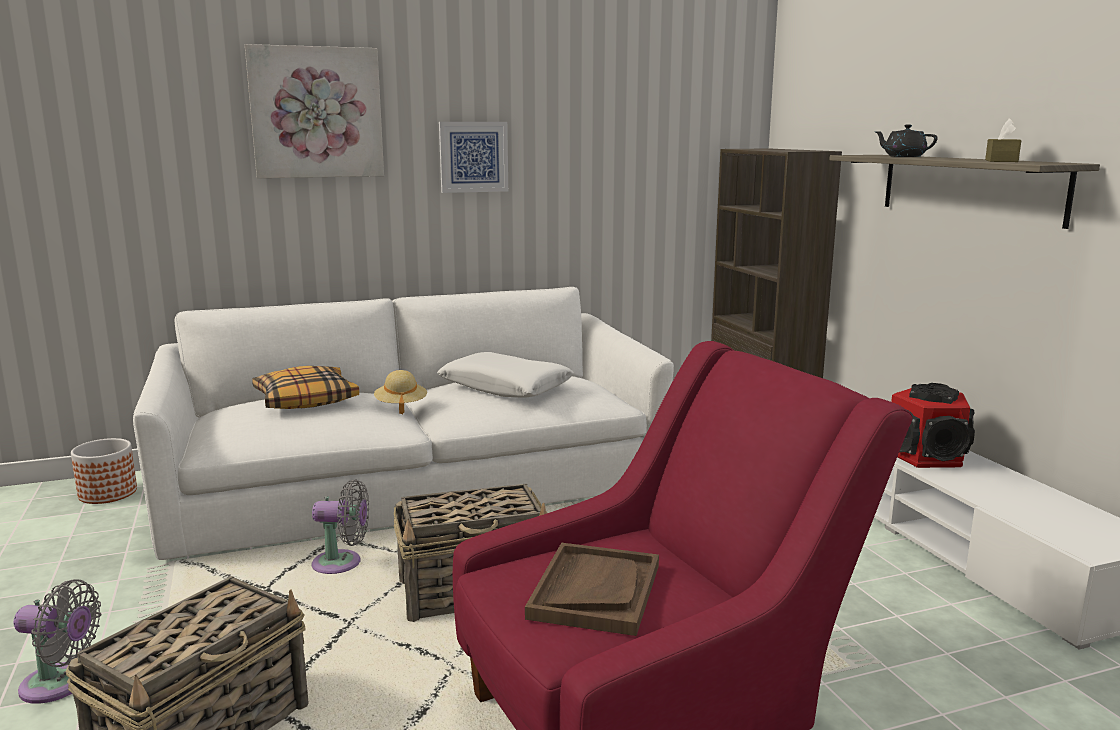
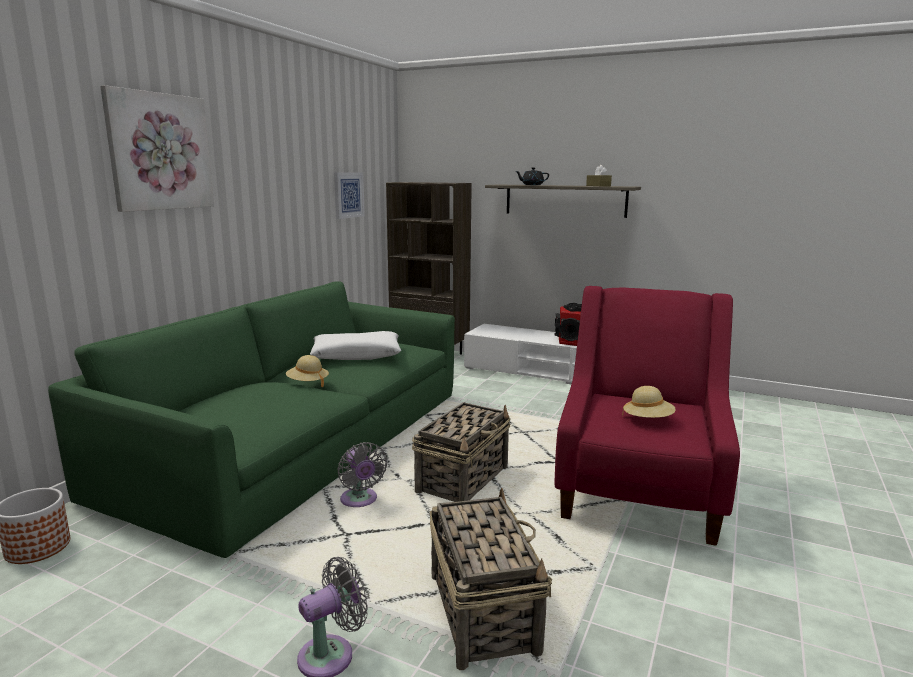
camera: 45 degrees left, 0 degrees up
(306, 400) = (242, 396): pillow -> none
(342, 564) = (360, 501): grey fan -> grey fan turned 105 degrees clockwise
(414, 480) = (299, 442): white sofa -> green sofa
(473, 157) = (263, 189): picture -> picture (348, 195)
(595, 591) = (648, 420): brown tray -> beige hat

